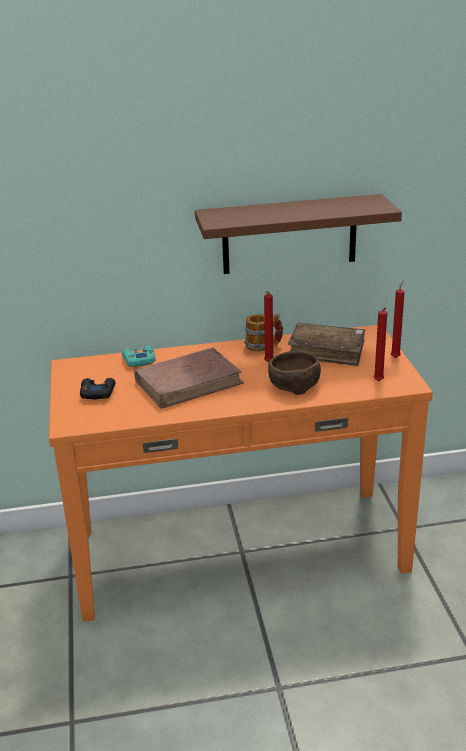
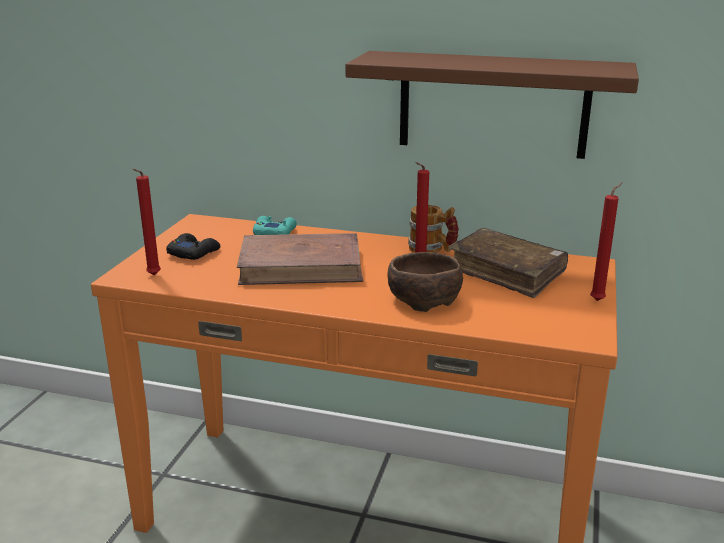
camera: 25 degrees right, 5 degrees down
(378, 382) = (544, 323): red candle -> red candle (152, 276)

